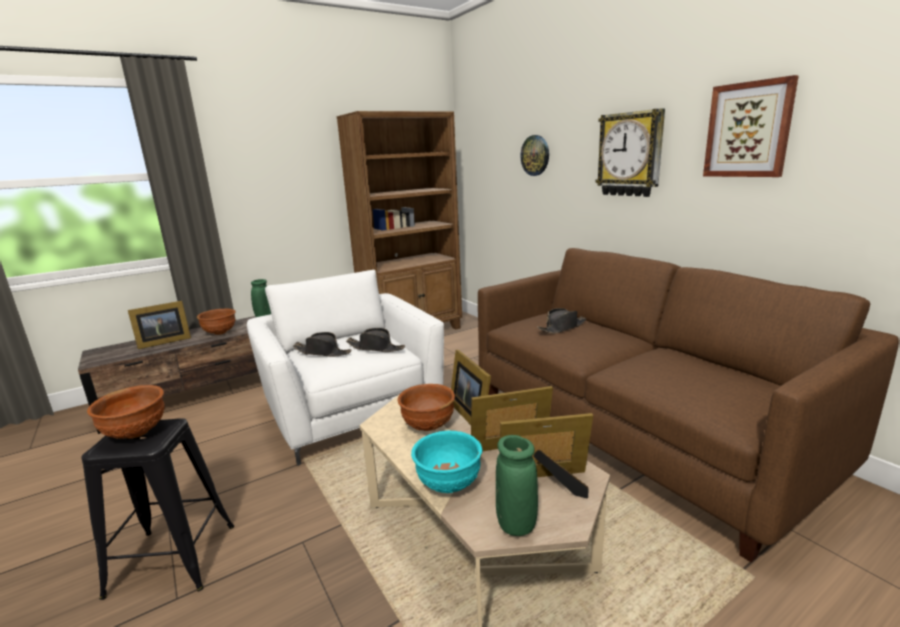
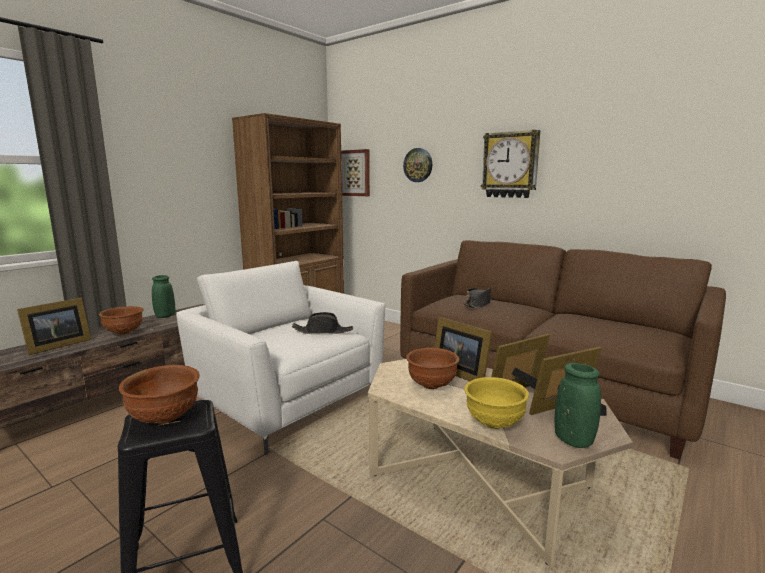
camera: 20 degrees left, 5 degrees down
(322, 352) = (272, 338): black hat -> none
(448, 484) = (493, 423): turquoise bowl -> yellow bowl
(748, 130) = (608, 148): picture -> picture (355, 173)

